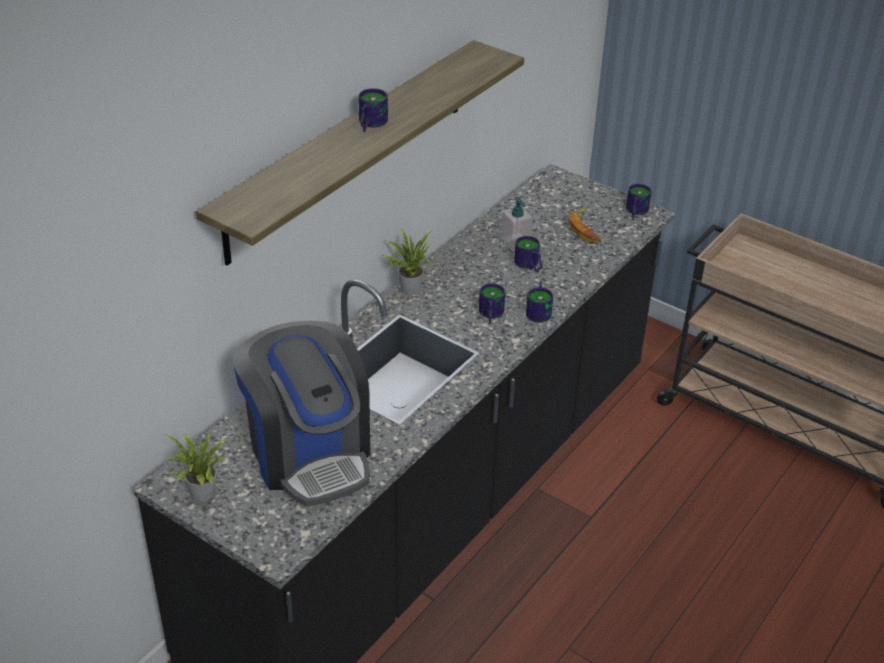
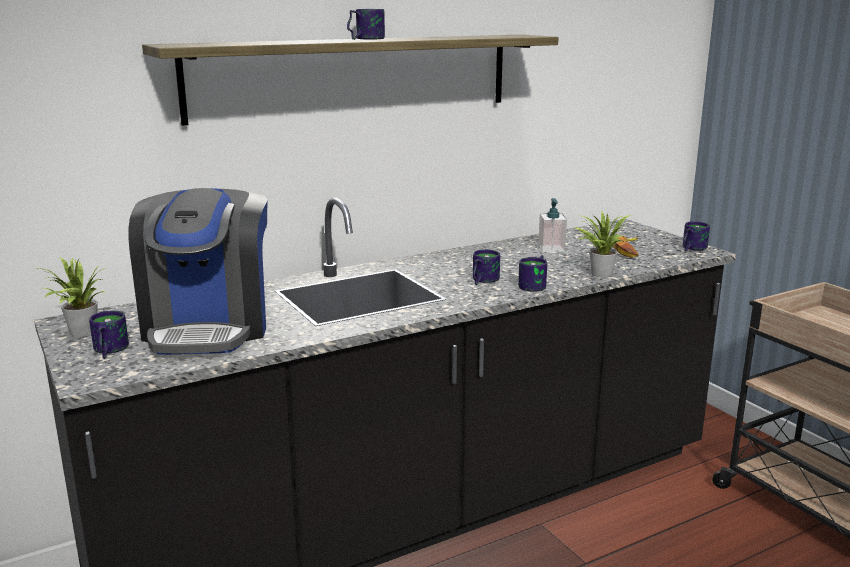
camera: 25 degrees right, 20 degrees down
(408, 288) = (421, 258): potted plant -> potted plant (599, 273)
(528, 266) = (550, 261): mug -> mug (107, 351)

